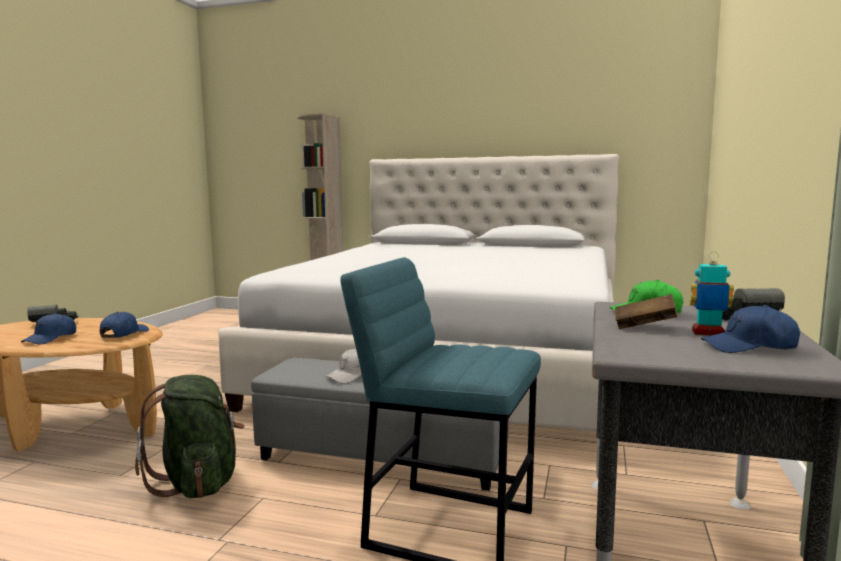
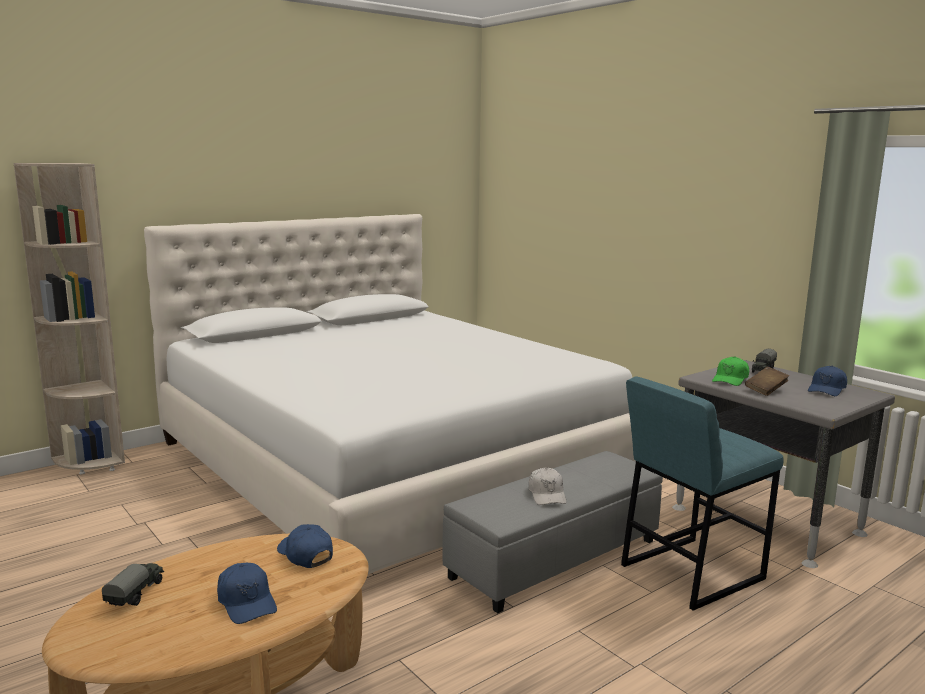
camera: 55 degrees left, 5 degrees up
(198, 483) = (515, 657): green backpack -> none
(708, 333) = (793, 386): toy robot -> none

